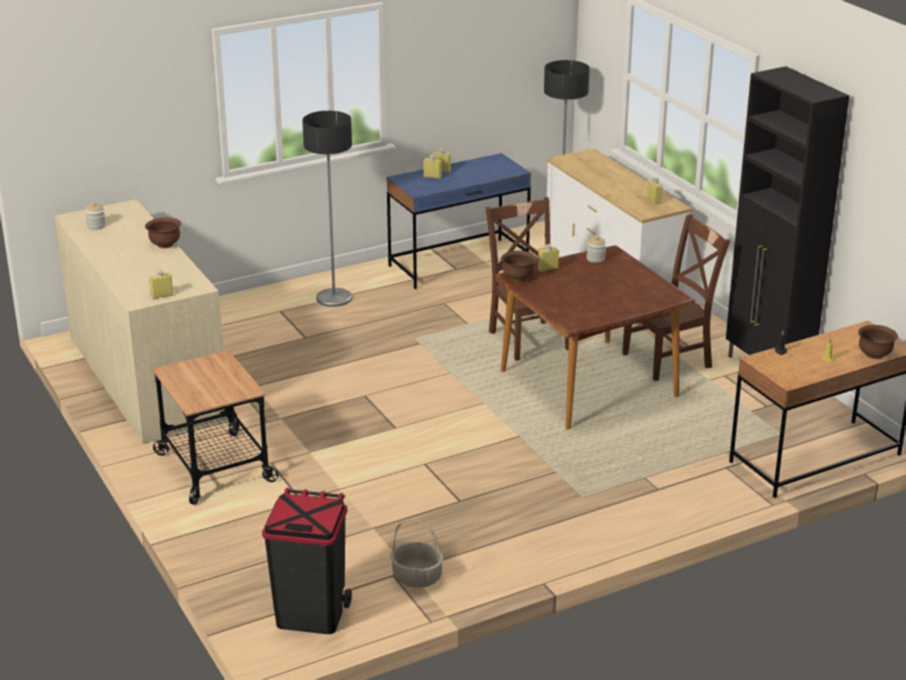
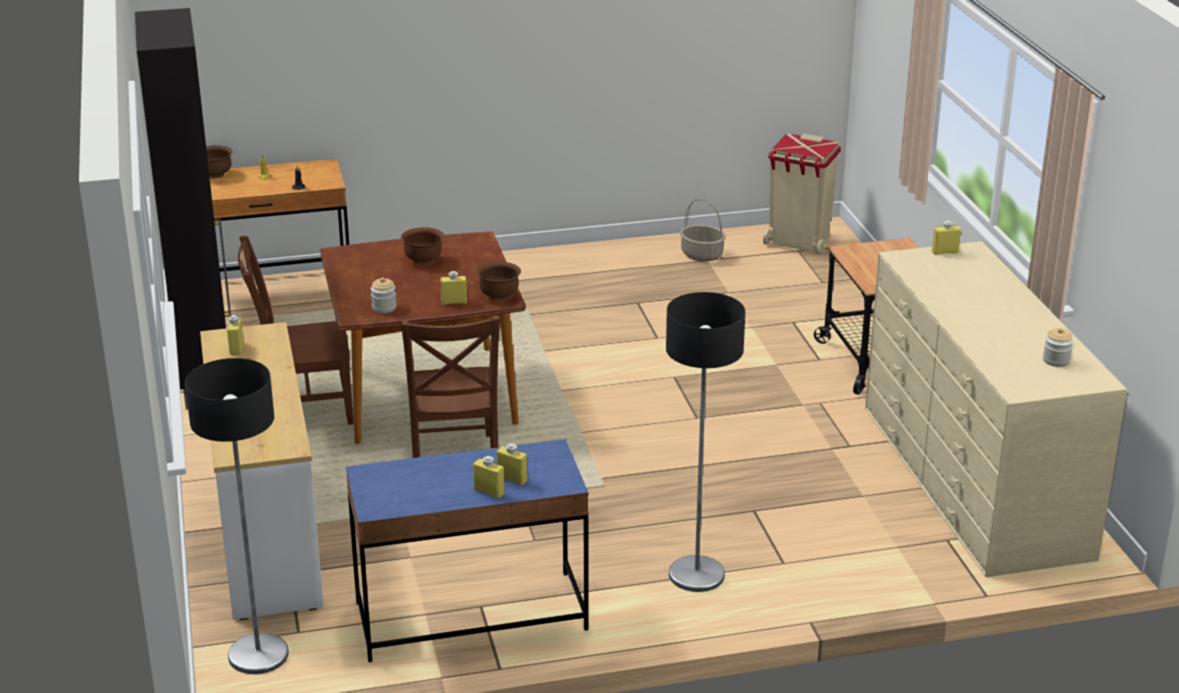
camera: 165 degrees left, 0 degrees up
(165, 244) = (951, 319): brown bowl -> brown bowl (423, 260)
(310, 615) = (798, 243): black trash can -> beige trash can

